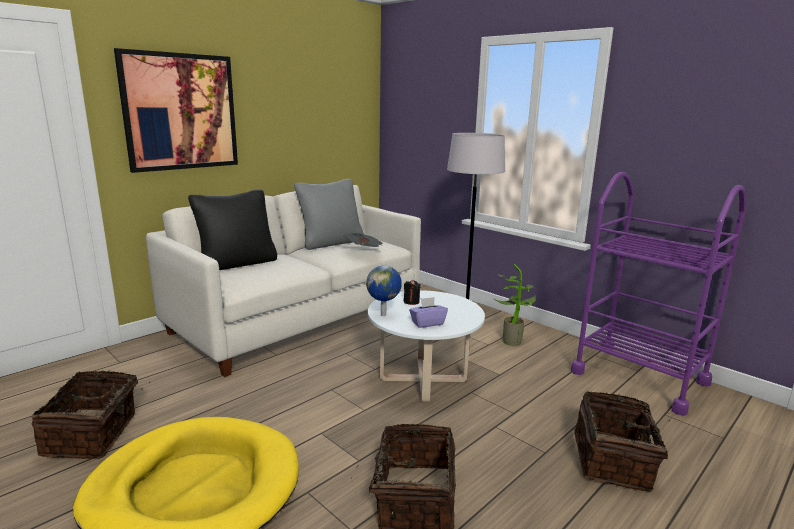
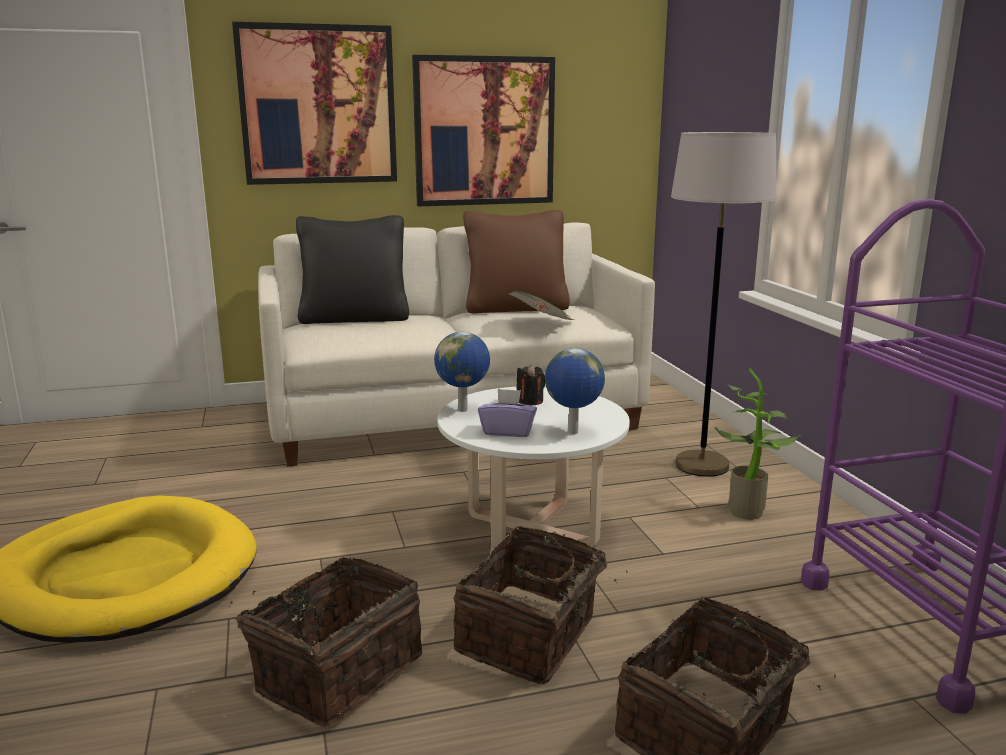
camera: 30 degrees right, 0 degrees up
(94, 434) = (101, 493): basket -> basket (531, 636)
(288, 129) = (484, 131): none -> picture
(331, 243) = (516, 308): grey pillow -> brown pillow
(461, 316) = (573, 432): none -> globe

